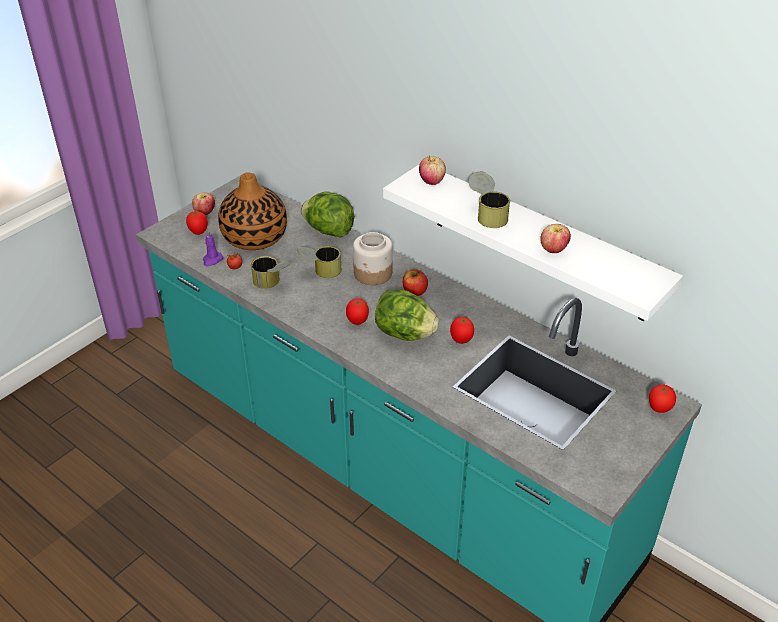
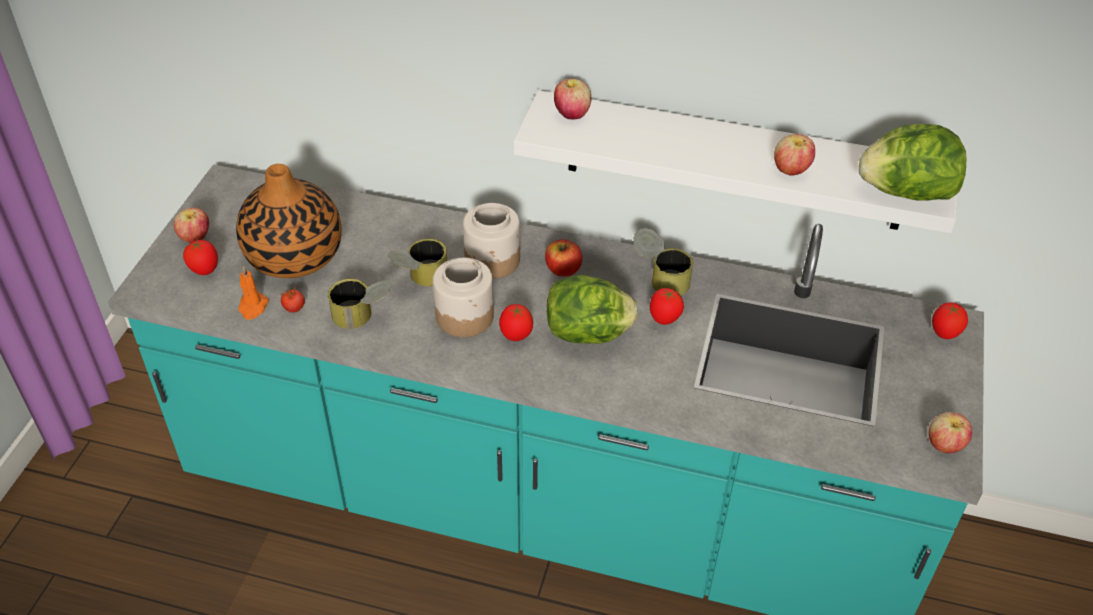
camera: 25 degrees left, 5 degrees up
(212, 260) = (253, 307): purple candle -> orange candle
(328, 231) = (393, 216): lettuce -> lettuce (905, 193)
(333, 301) = (465, 316): none -> jar
(487, 214) = (676, 143): can -> can (660, 277)
(606, 478) = (944, 445): none -> apple

